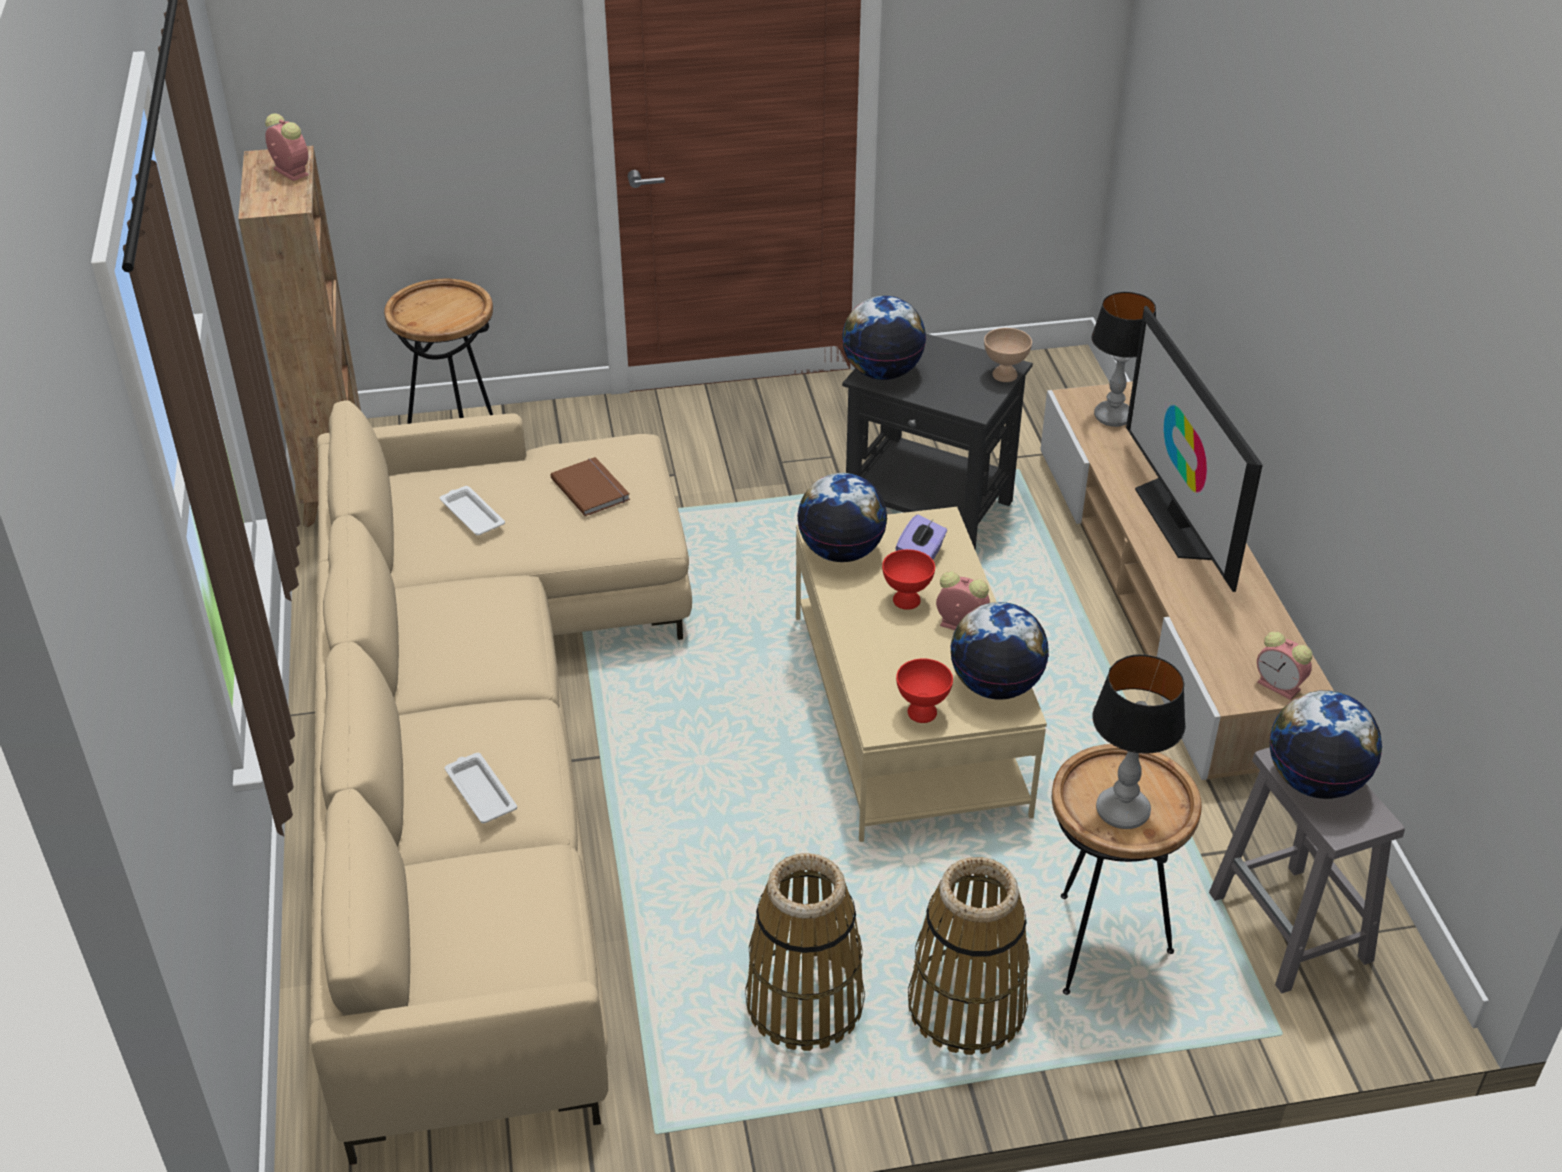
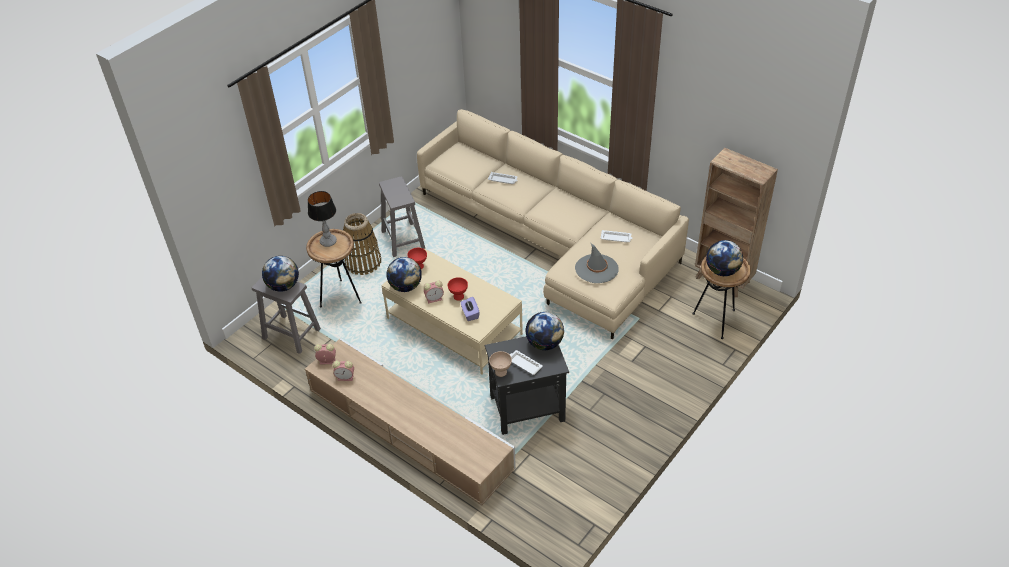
camera: 140 degrees right, 5 degrees up
(289, 171) = (747, 170): alarm clock -> alarm clock (346, 377)
(592, 488) = (596, 269): brown book -> grey hat
(804, 1003) = (403, 240): basket -> grey stool
(841, 551) = (496, 300): globe -> globe (722, 271)
(952, 366) = (524, 364): none -> white tray
(1113, 417) = (475, 449): table lamp -> none
(1179, 519) = (408, 410): television -> none

